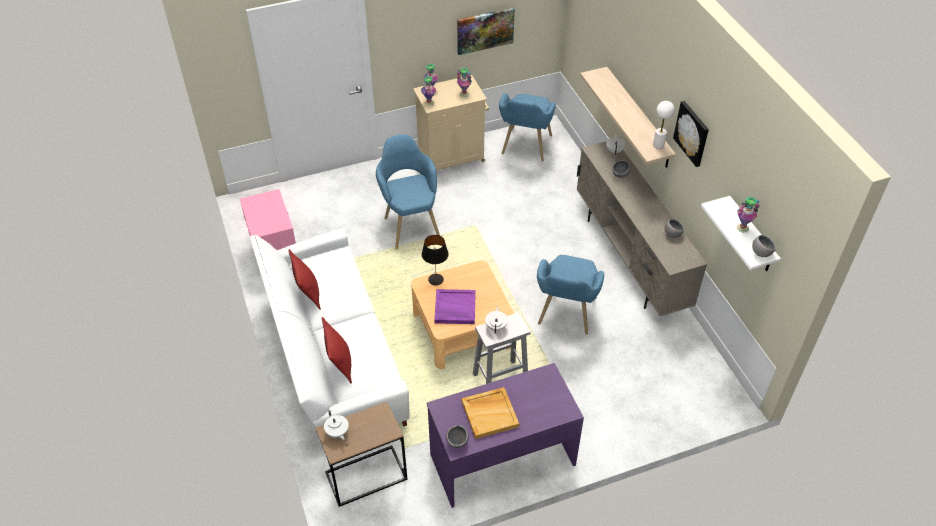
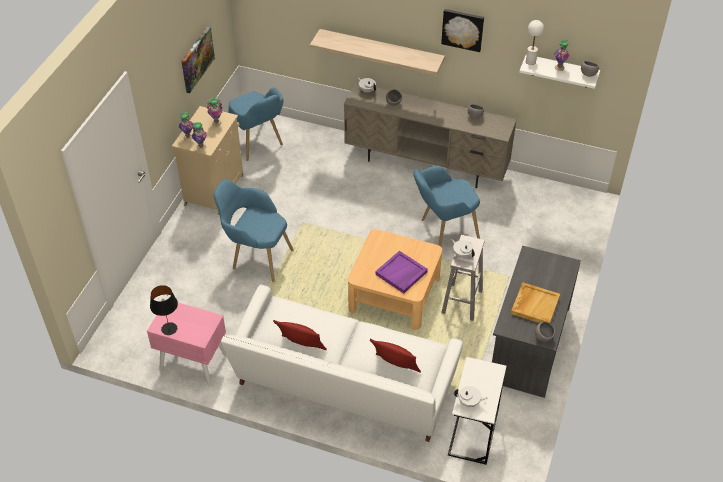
camera: 50 degrees left, 0 degrees up
(366, 476) = (473, 431): brown side table -> white side table
(435, 279) = (362, 267): black table lamp -> black table lamp (169, 329)
(502, 458) = (528, 344): purple desk -> grey desk
(565, 318) = (442, 232): blue armchair -> blue armchair turned 105 degrees clockwise
(658, 145) = (427, 57): white table lamp -> white table lamp (530, 61)

